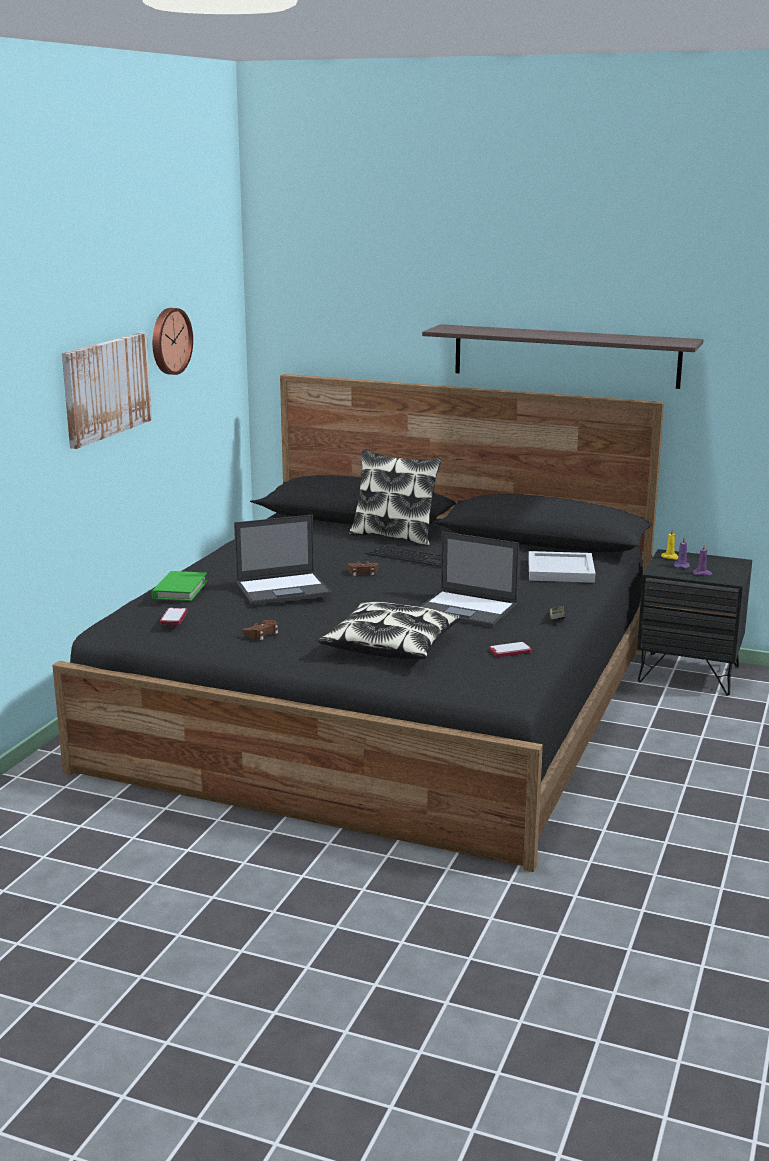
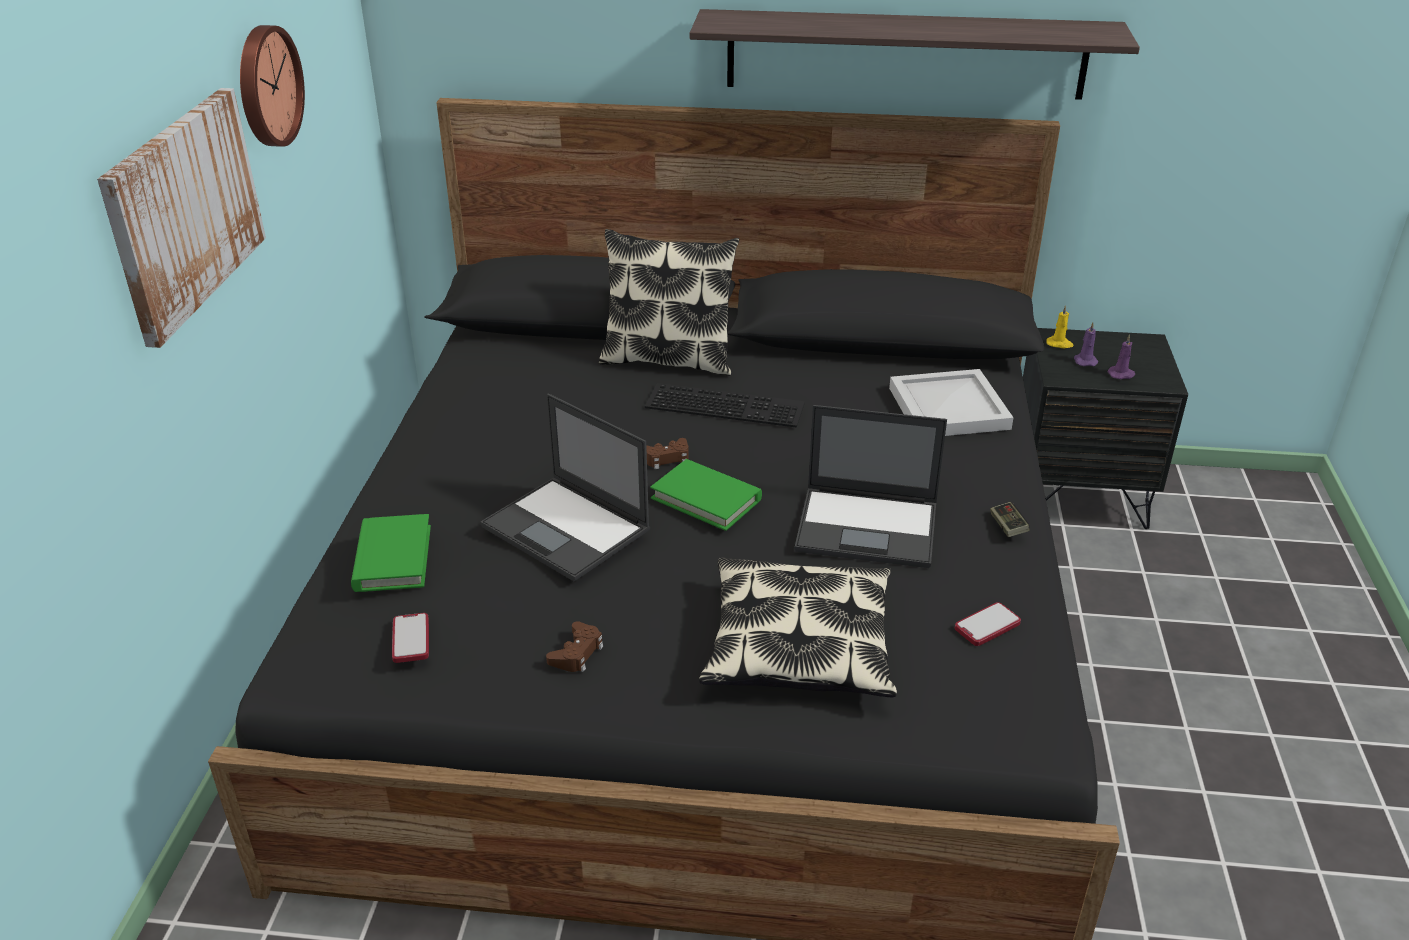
camera: 15 degrees left, 15 degrees up
(284, 589) = (567, 529): laptop -> laptop turned 75 degrees clockwise
(375, 589) = (706, 499): none -> green book

